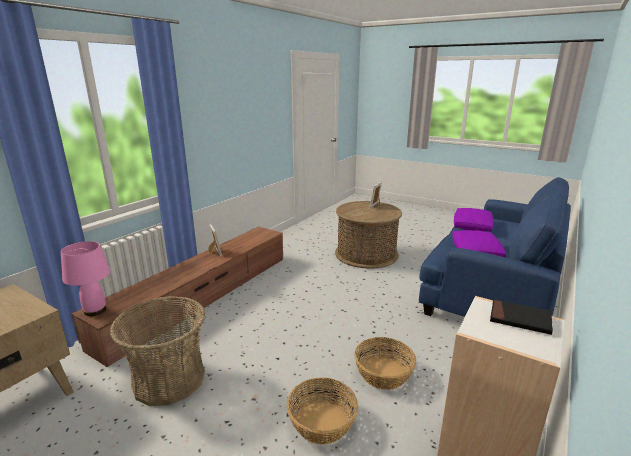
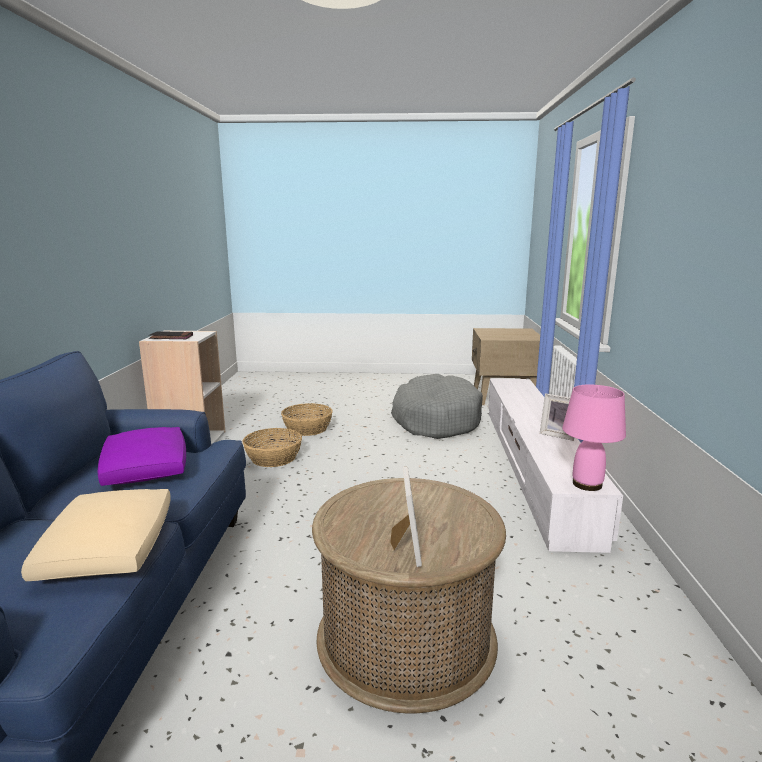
camera: 150 degrees right, 5 degrees down
(95, 310) = (518, 382): pink table lamp -> pink table lamp (586, 484)
(169, 379) = (436, 420): basket -> grey dog bed
(201, 296) = (534, 465): brown tv stand -> white tv stand
(472, 226) = (109, 548): purple pillow -> beige pillow

